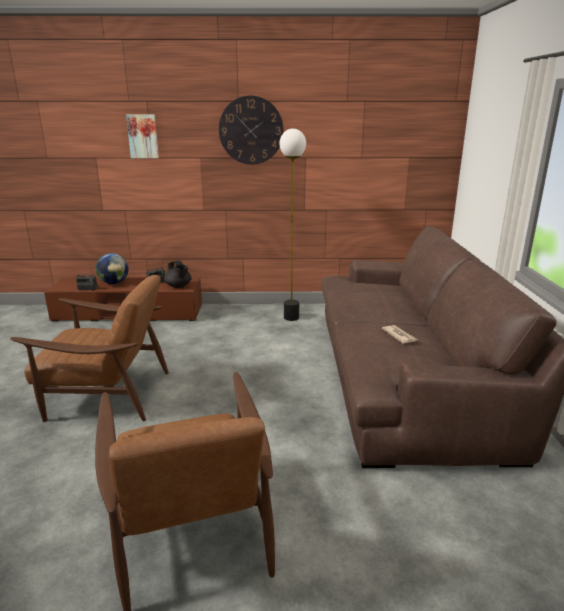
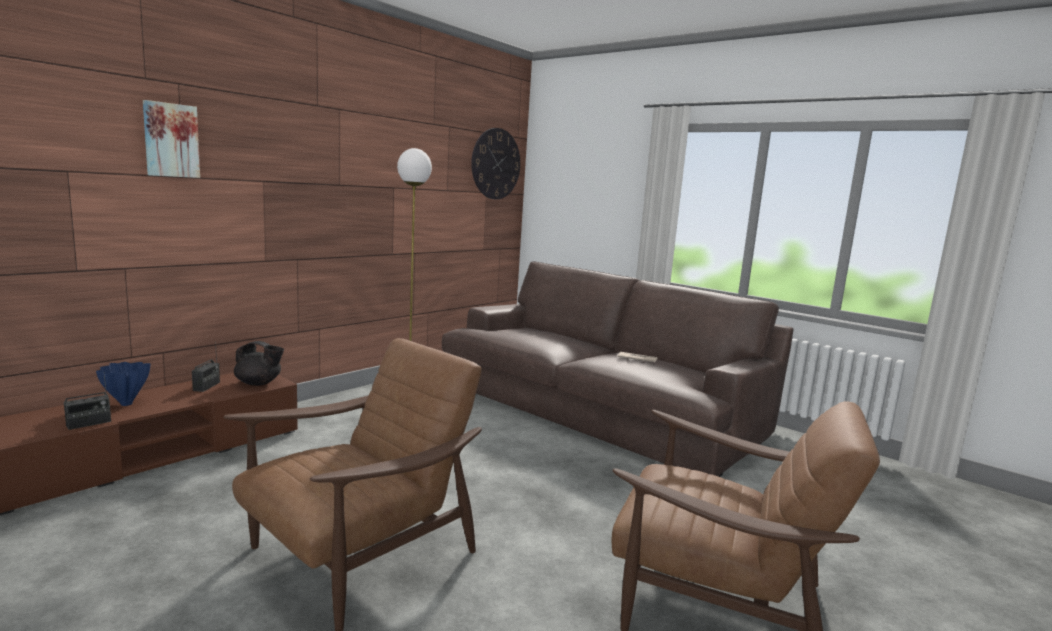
camera: 50 degrees left, 10 degrees down
(114, 283) = (125, 404): globe -> blue vase
(251, 130) = (334, 147): wall clock -> wall clock (496, 164)

